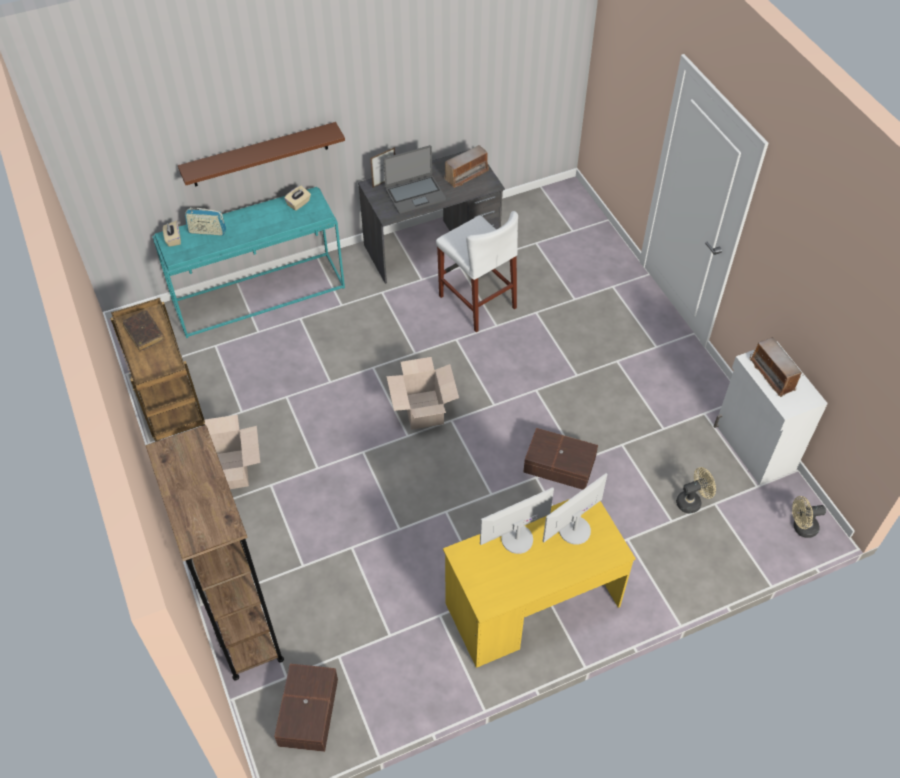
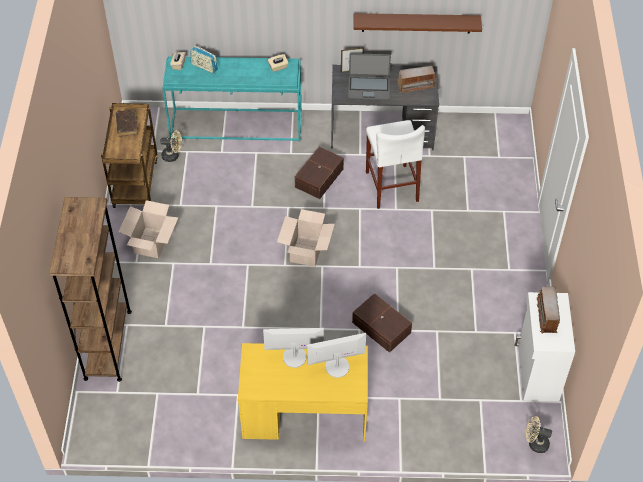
camera: 25 degrees right, 0 degrees up
(260, 155) = (257, 23): brown shelf -> brown shelf (416, 23)
(307, 712) = (118, 419): brown storage box -> brown storage box (318, 178)
(692, 501) = (464, 391): beige fan -> beige fan (173, 156)

